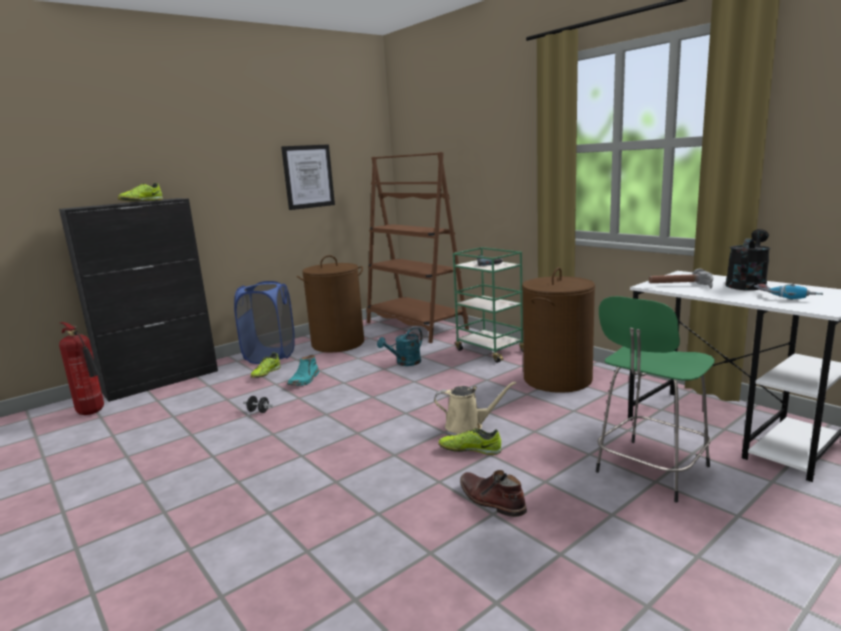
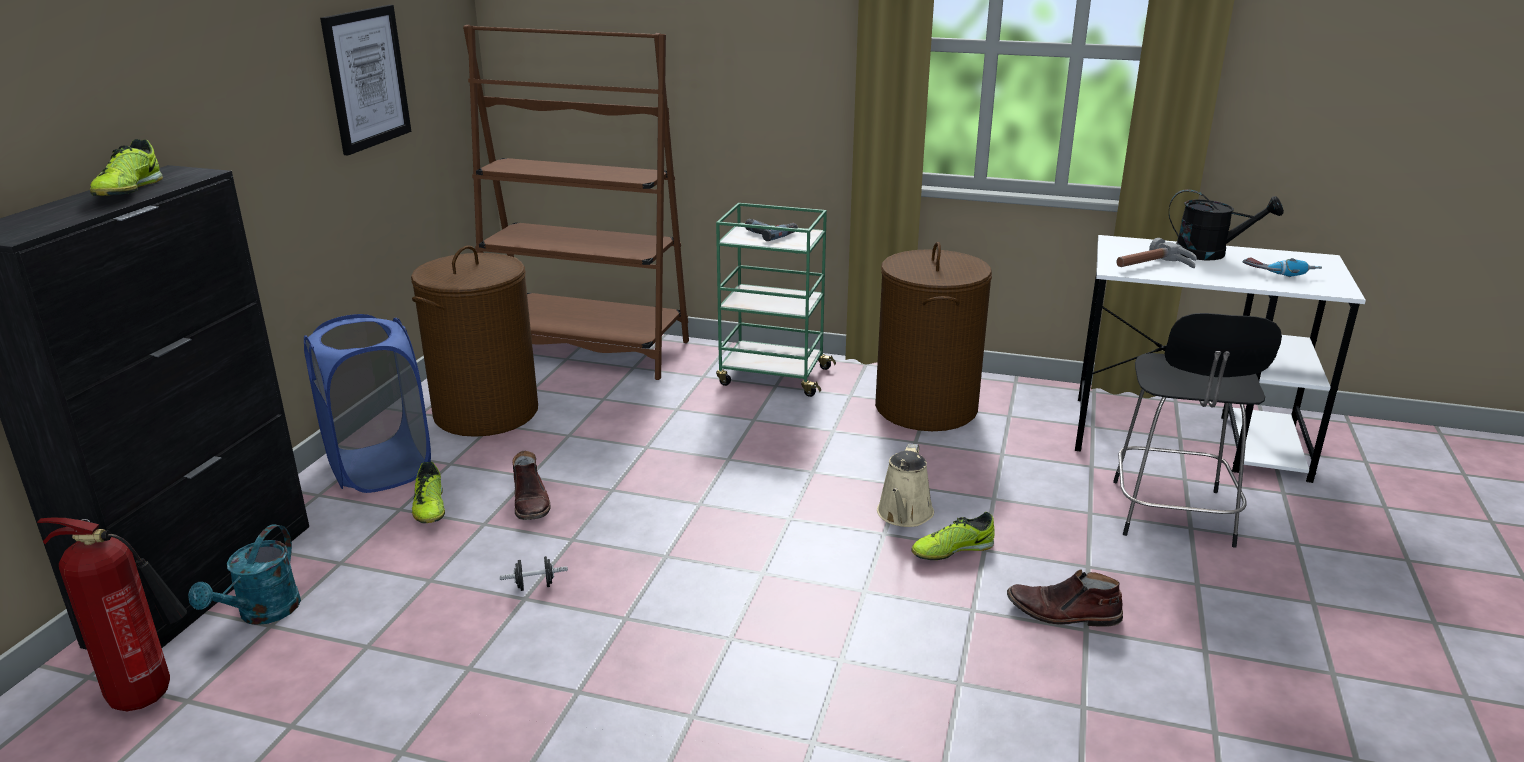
camera: 35 degrees left, 10 degrees up
(304, 380) = (531, 502): turquoise boot -> brown boot
(405, 363) = (667, 428): turquoise watering can -> turquoise watering can (262, 614)
(468, 426) = (904, 515): beige watering can -> beige watering can turned 135 degrees clockwise
(650, 471) = (1172, 516): green stool -> black stool
(747, 284) = (1210, 254): black watering can -> black watering can turned 105 degrees clockwise

